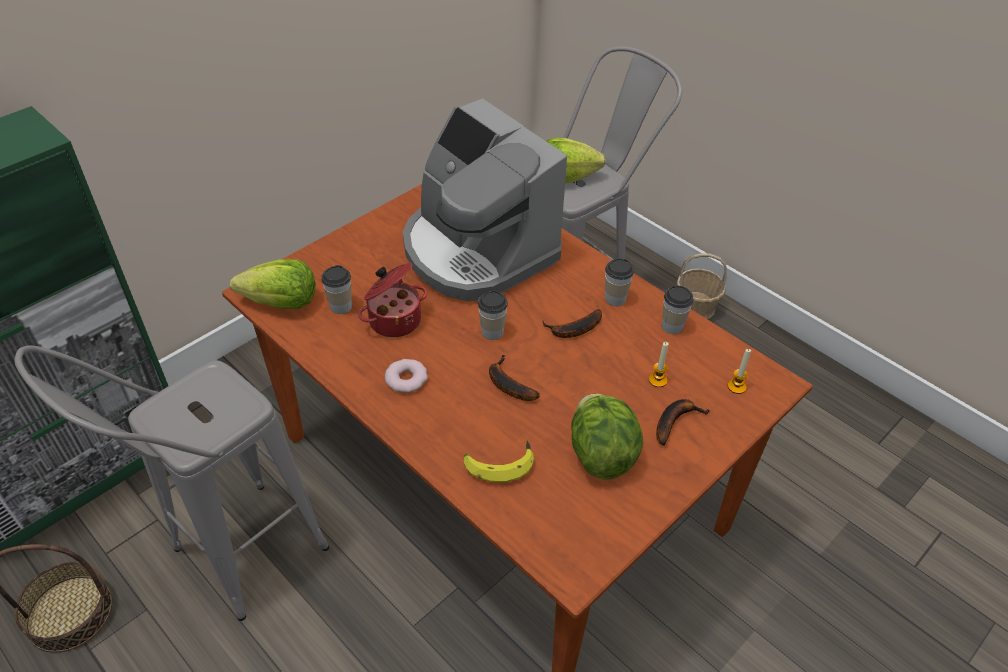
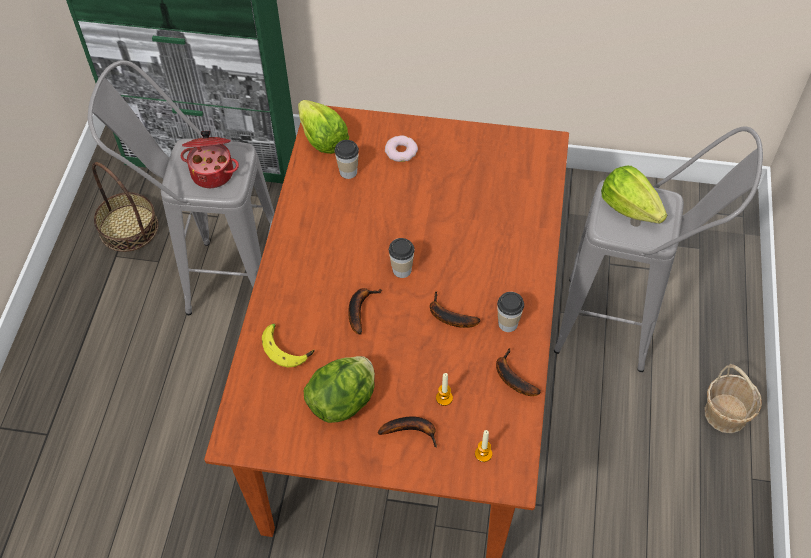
camera: 55 degrees right, 10 degrees up
(394, 319) = (363, 208): cooking pot -> cooking pot (213, 172)
(406, 379) = (315, 251): donut -> donut (401, 151)
(476, 251) = (476, 208): coffee machine -> none
(672, 326) = (512, 377): cup -> banana

